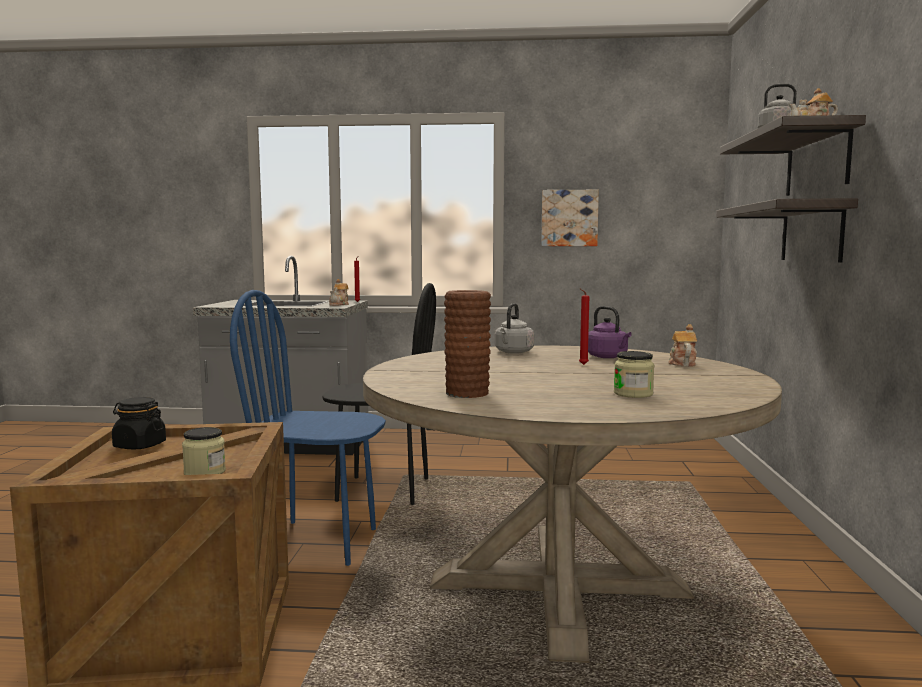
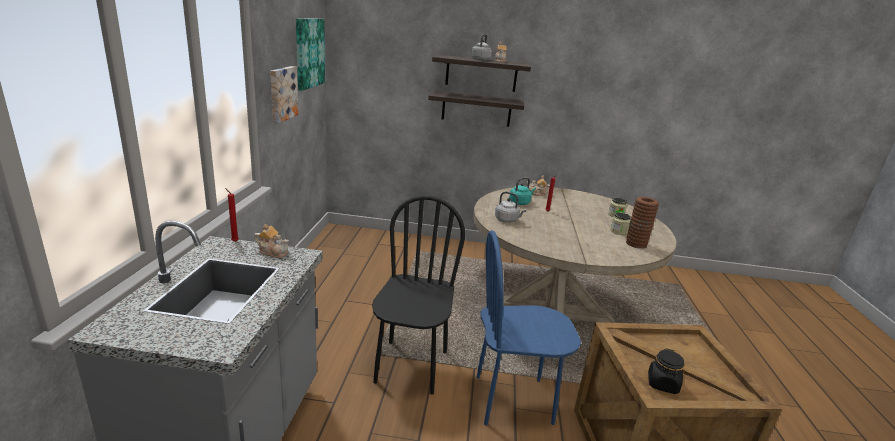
camera: 90 degrees left, 15 degrees up
(205, 472) = (692, 346): jar -> jar (618, 231)
(317, 542) = (513, 400): blue chair -> blue chair turned 75 degrees clockwise
(608, 357) = (520, 202): purple kettle -> turquoise kettle
(655, 178) = (309, 53): none -> picture

